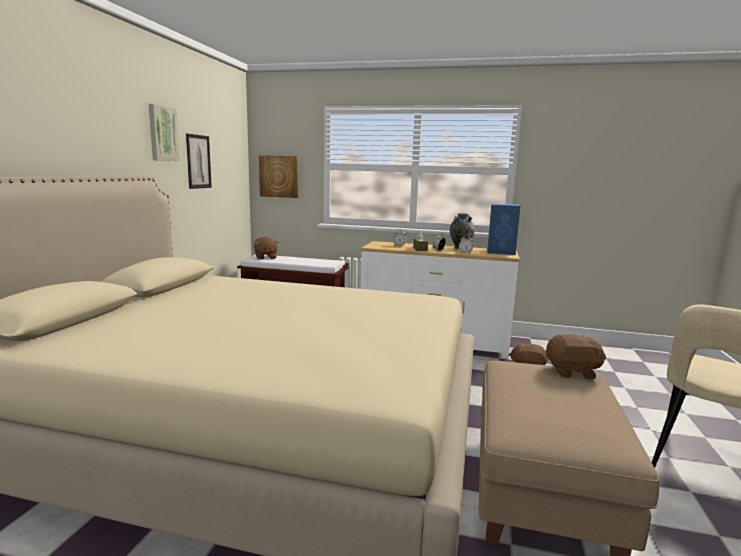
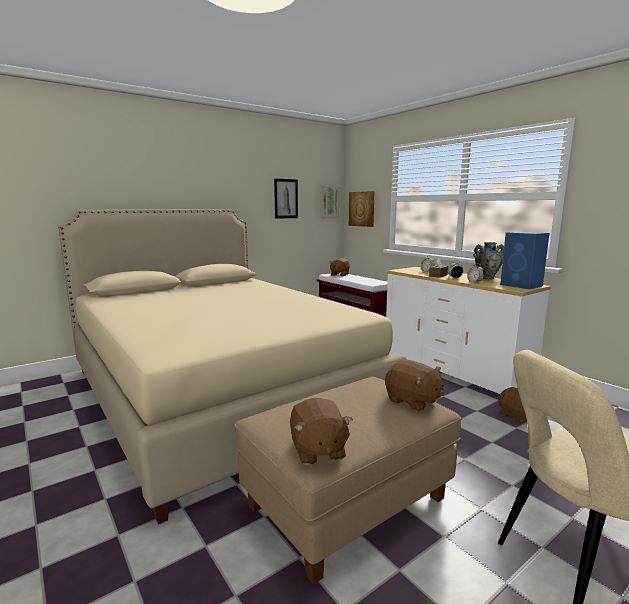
camera: 40 degrees right, 0 degrees up
(162, 133) = (251, 180): picture -> picture (329, 202)
(609, 441) = (317, 450): none -> brown plush toy

